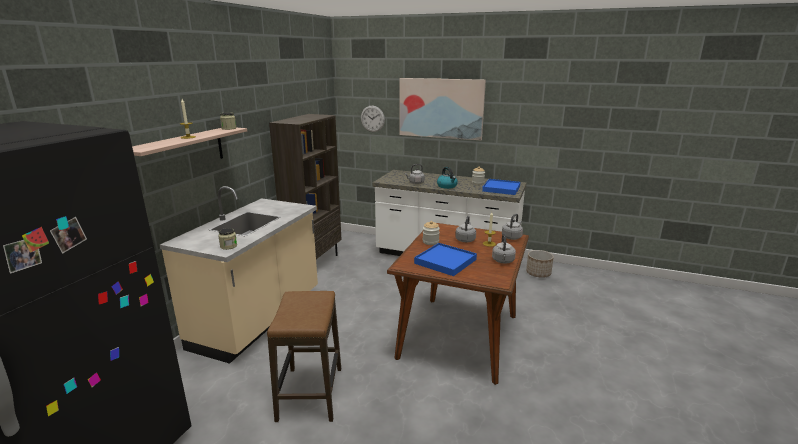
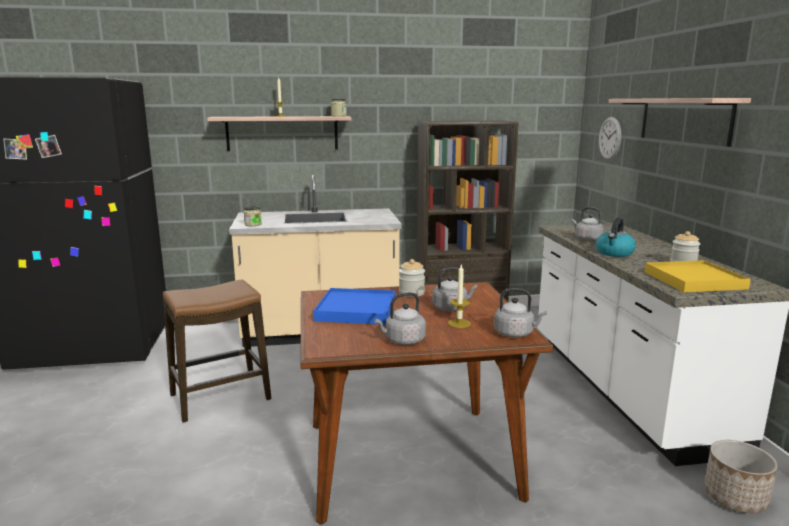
camera: 60 degrees right, 5 degrees down
(441, 108) = (684, 120): picture -> shelf
(501, 189) = (693, 280): blue tray -> yellow tray

